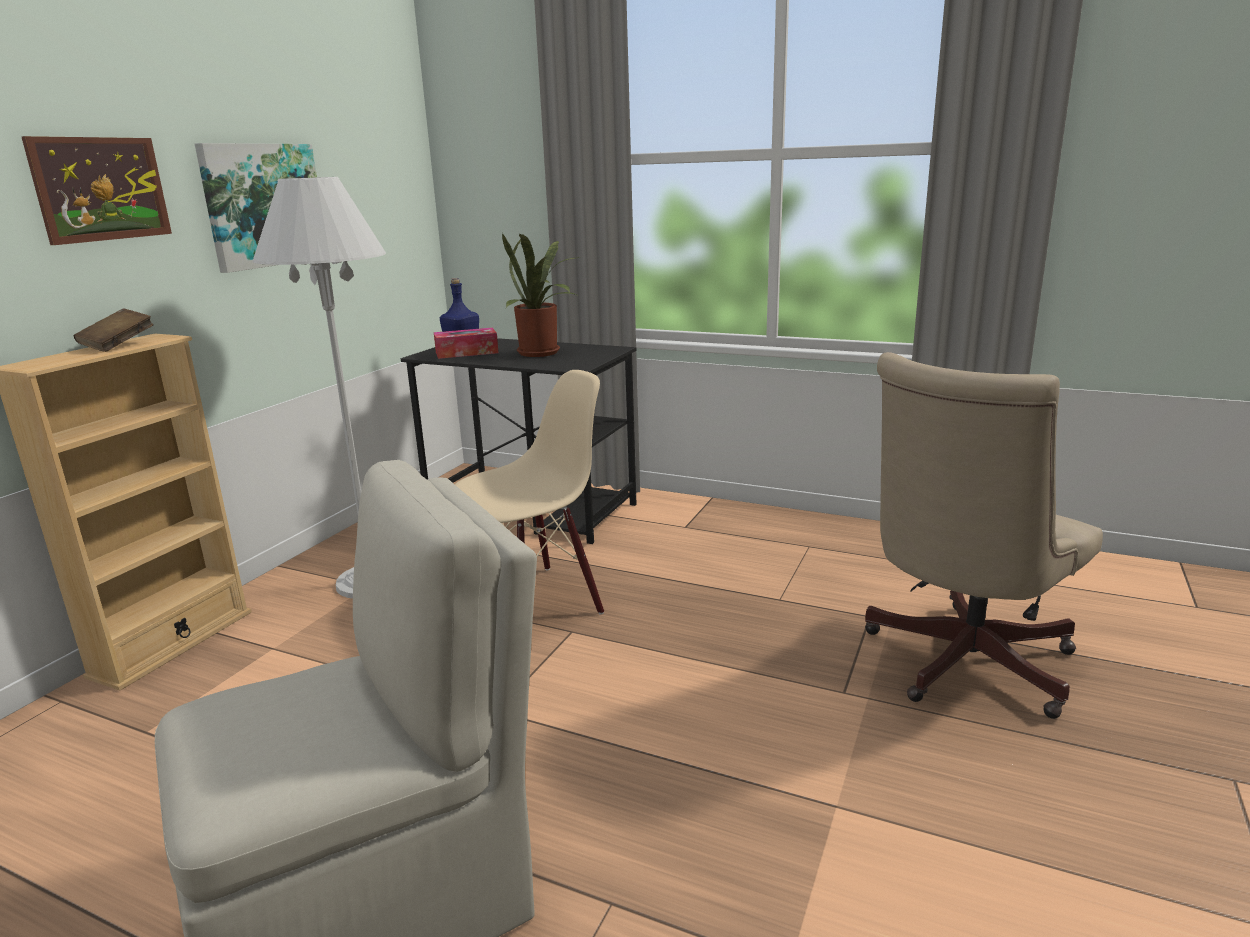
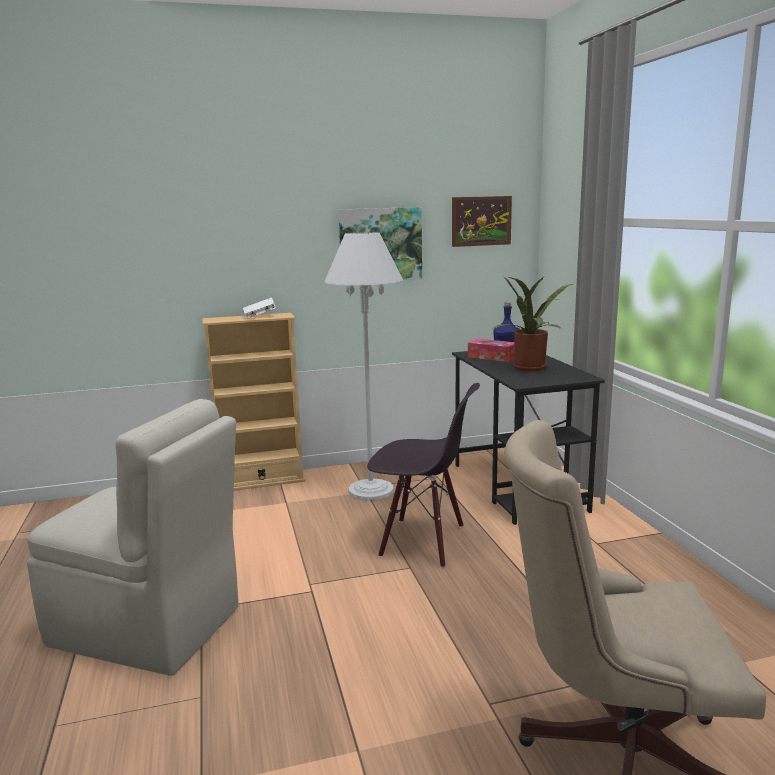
camera: 50 degrees right, 5 degrees down
(101, 189) = (277, 234): picture -> picture (481, 221)
(118, 345) = (259, 316): brown book -> white book
(536, 602) = (422, 542): beige chair -> black chair

